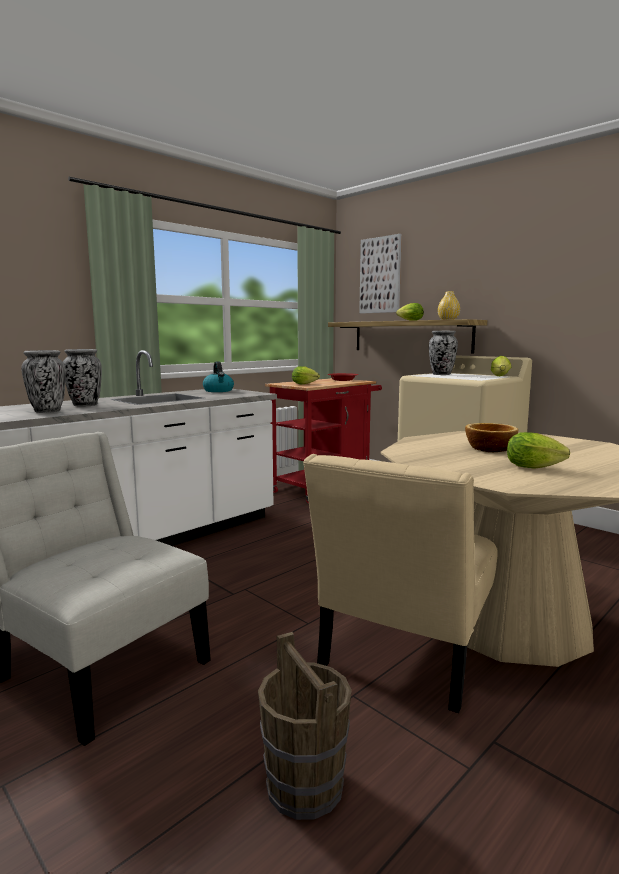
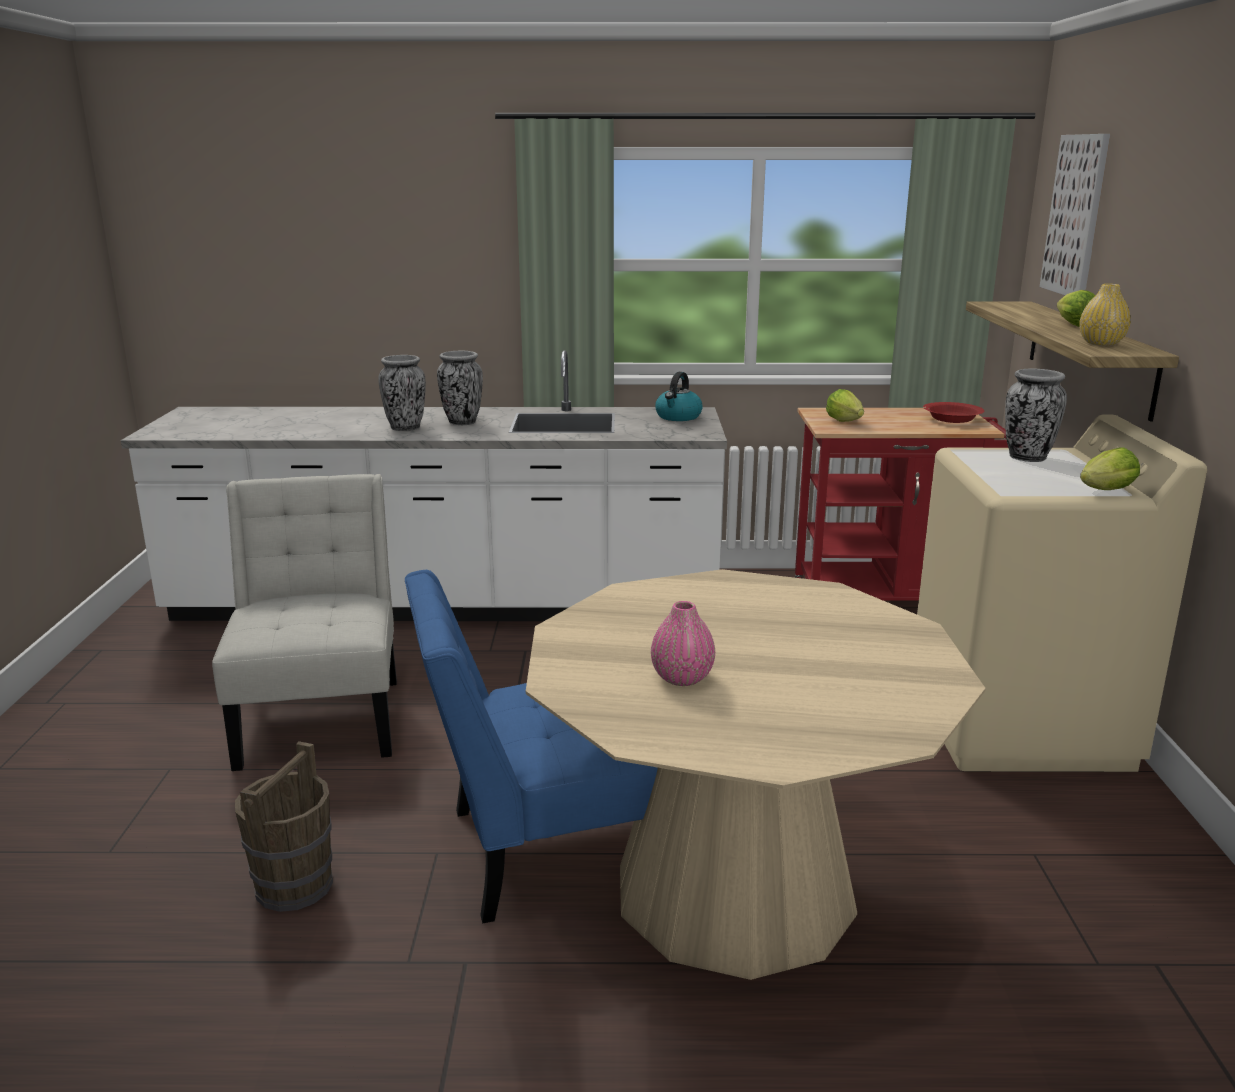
camera: 45 degrees right, 10 degrees up
(403, 655) = (544, 850): beige chair -> blue chair
(489, 448) = (749, 627): bowl -> none
(536, 468) = (682, 678): lettuce -> pink vase

